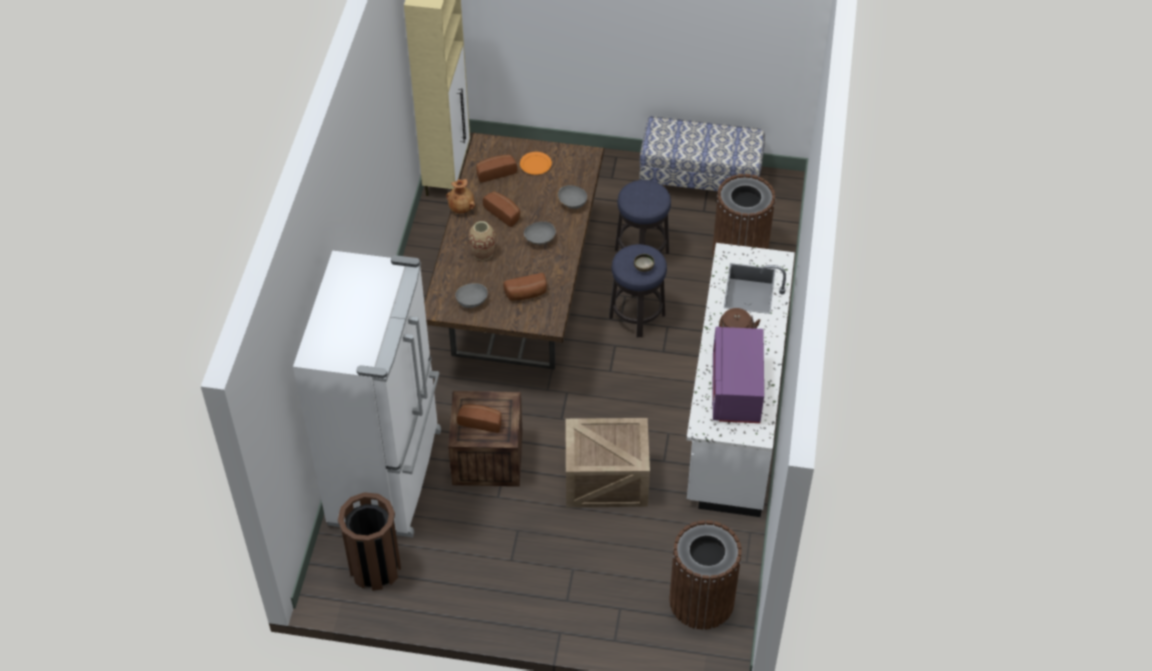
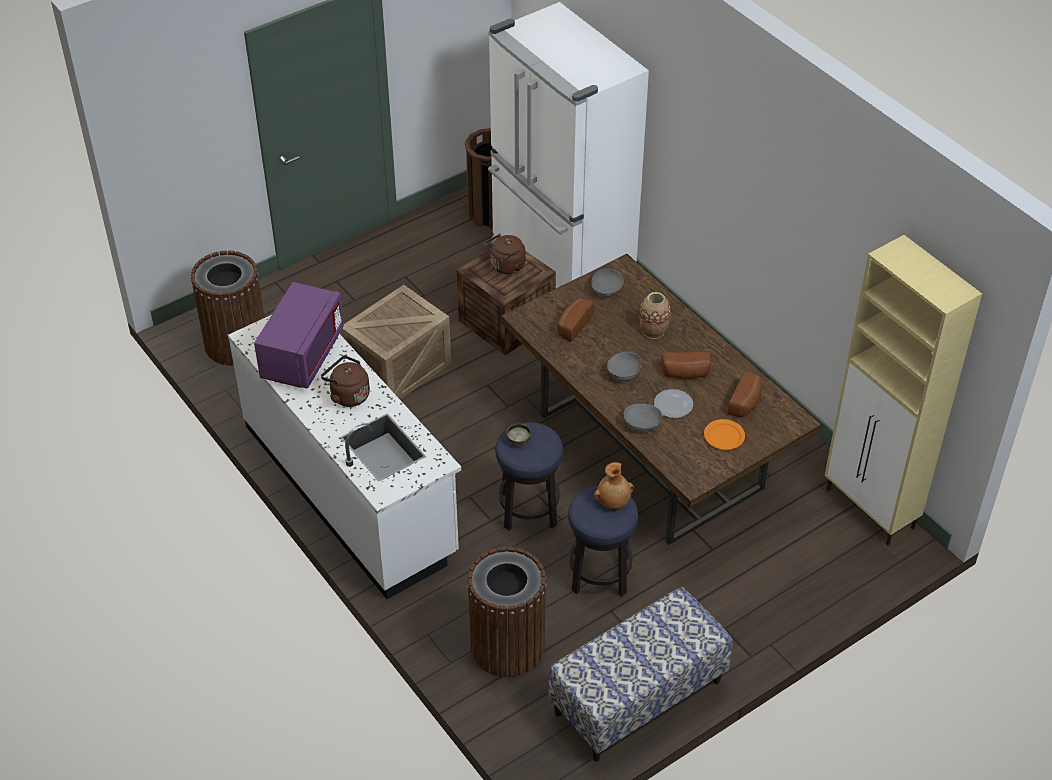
camera: 135 degrees right, 5 degrees down
(462, 208) = (725, 352): brown vase -> brown vase (613, 502)
(481, 421) = (506, 267): bread -> brown kettle
(538, 201) = (673, 405): none -> plate
(736, 390) = (303, 355): purple microwave -> purple microwave turned 60 degrees clockwise

